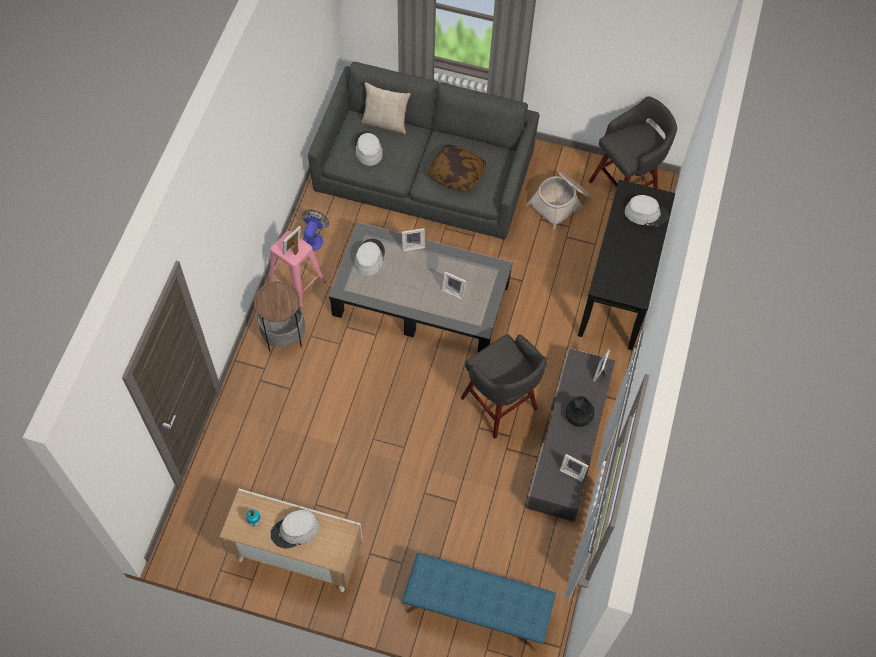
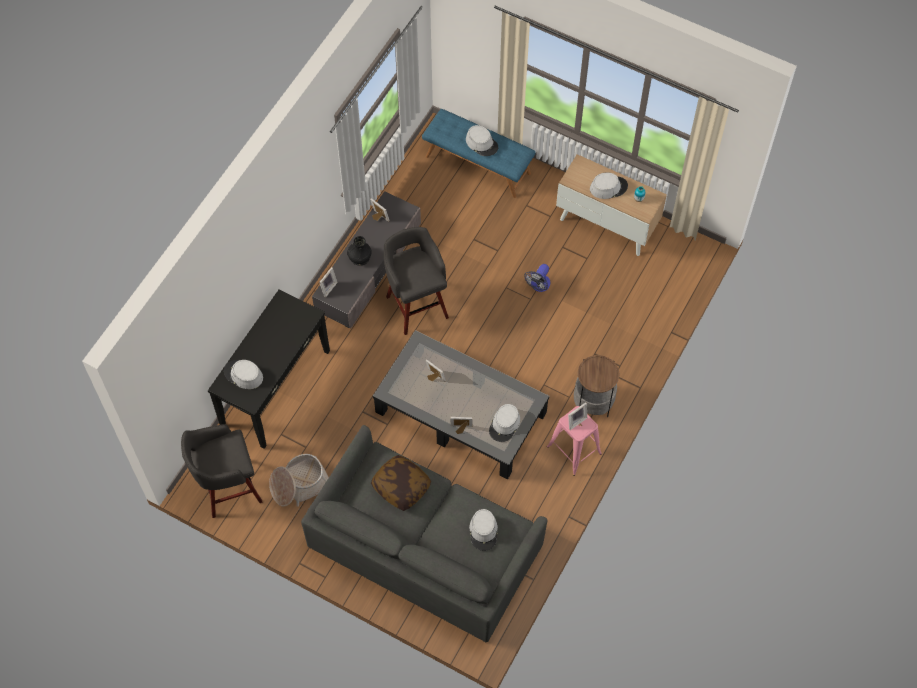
camera: 165 degrees left, 0 degrees up
(314, 238) = (550, 493): fan -> fan (538, 286)
(385, 122) = (458, 560): beige pillow -> none
(473, 591) = (482, 143): none -> grey hat

